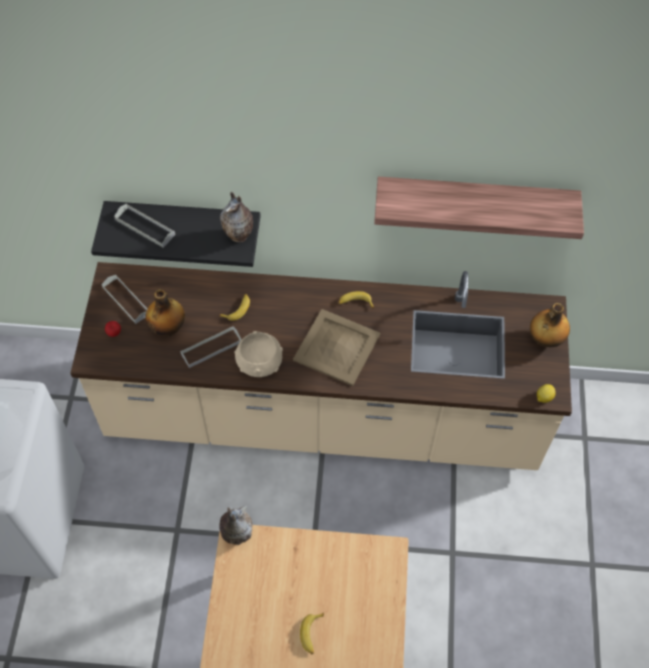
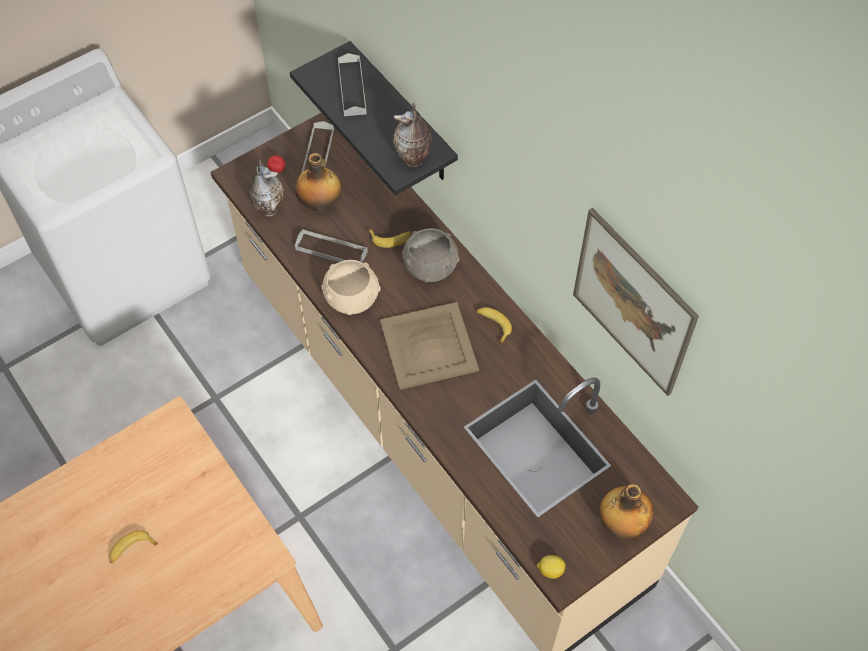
camera: 50 degrees right, 0 degrees up
(236, 535) = (177, 416): vase -> vase (268, 208)
(280, 303) = (430, 266): none -> grey bowl
(475, 200) = (632, 303): shelf -> picture

